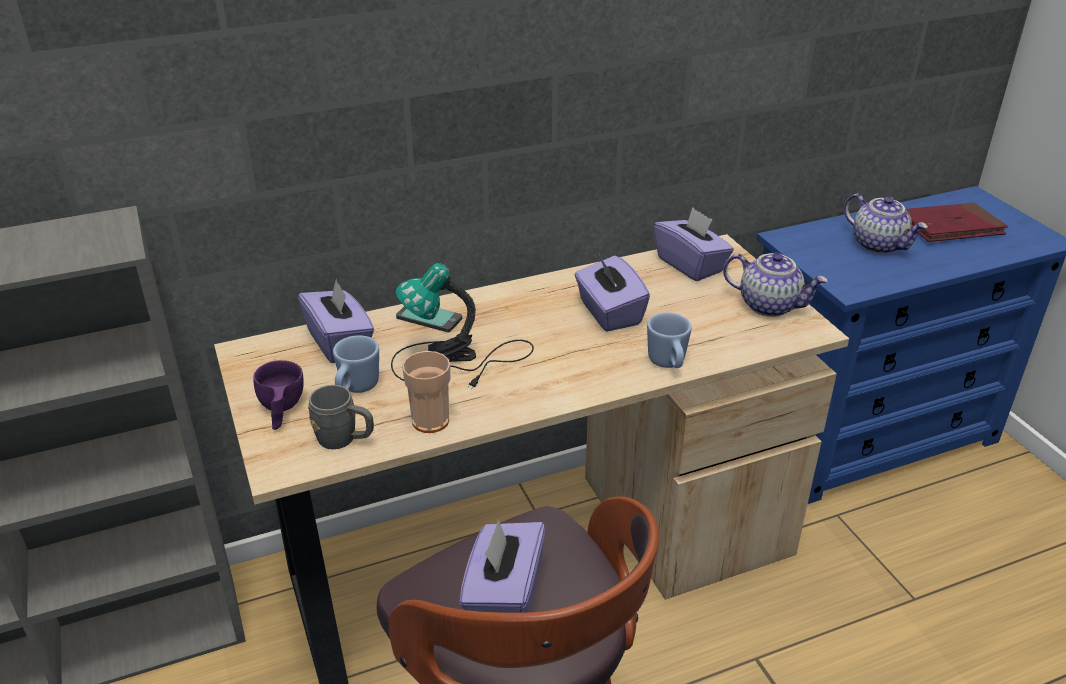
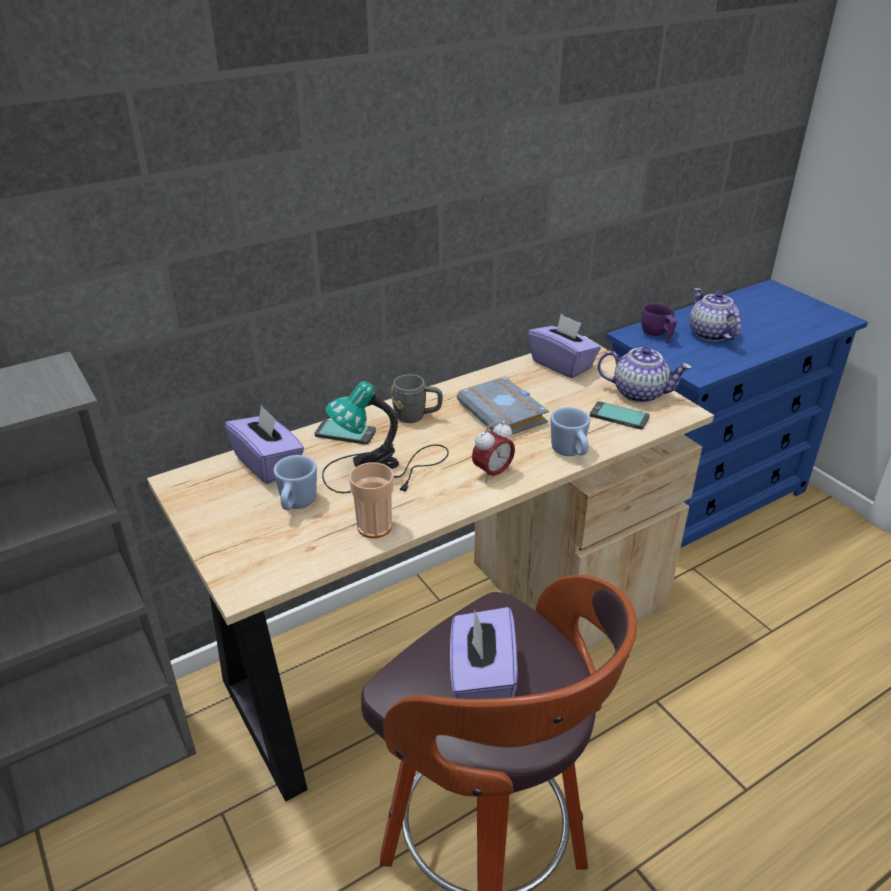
camera: 10 degrees left, 0 degrees up
(281, 410) = (230, 533): purple cup -> purple cup (657, 335)
(344, 440) = (299, 554): grey mug -> grey mug (417, 416)
(574, 377) = (492, 473): none -> alarm clock
(609, 313) = (505, 413): purple tissue box -> grey book
(737, 329) = (619, 417): none -> phone
(879, 245) = (710, 334): teapot -> teapot turned 150 degrees counterclockwise
(950, 227) = (761, 314): red book -> none

